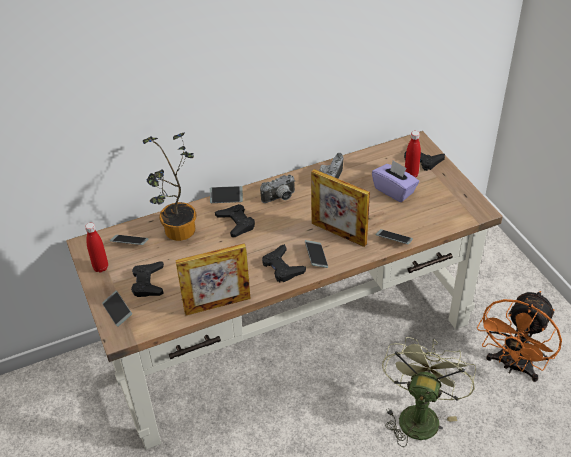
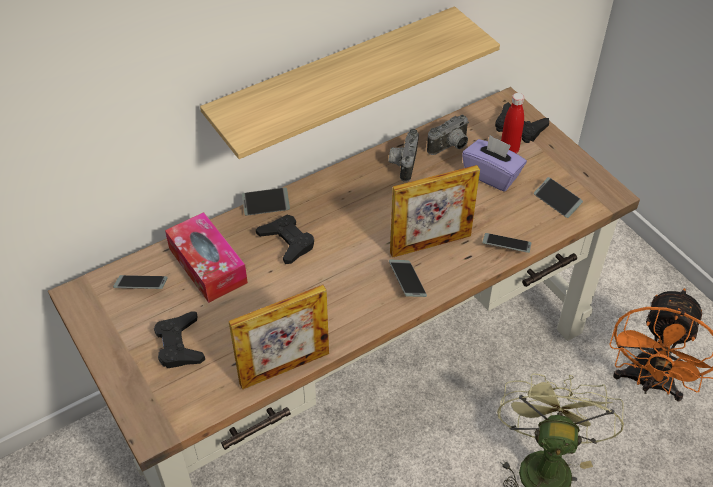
camera: 10 degrees left, 5 degrees up
(101, 267) = (106, 328): red bottle -> none
(117, 311) = (143, 393): phone -> phone (557, 201)
(177, 233) = (207, 265): potted plant -> tissue box
(280, 198) = (340, 200): camera -> camera (450, 147)
(281, 113) = (334, 83): none -> shelf
(282, 267) = (364, 302): black game controller -> none
(338, 233) = (430, 244): picture frame -> picture frame turned 45 degrees counterclockwise

